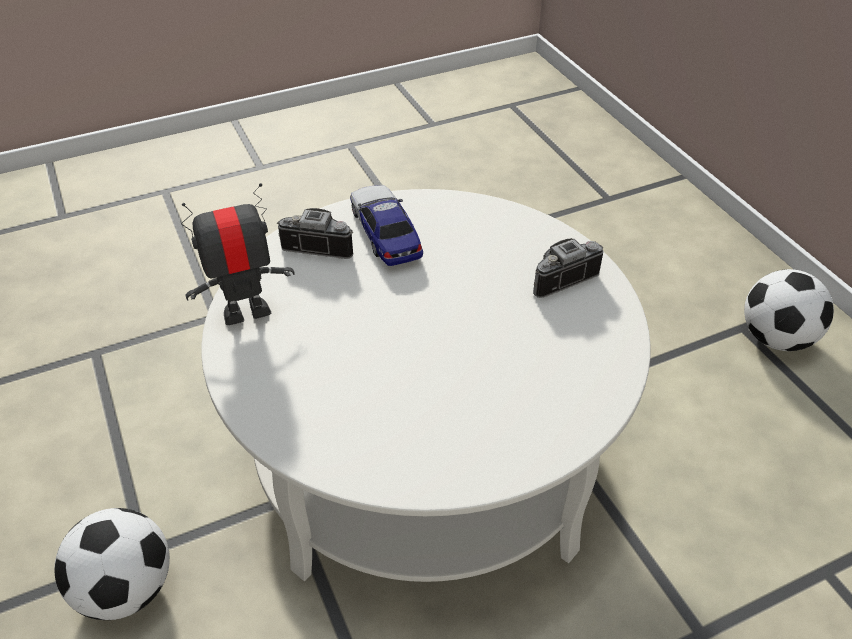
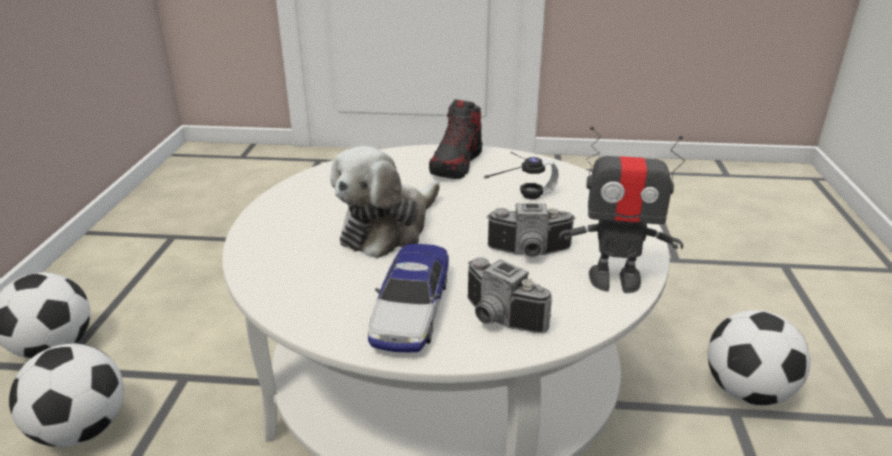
camera: 150 degrees left, 15 degrees down
(391, 392) = (514, 195): none -> headphones
(472, 294) = (388, 228): none -> plush toy
(500, 430) = (456, 164): none -> shoe
(559, 277) = (300, 218): camera -> camera (529, 253)
(650, 302) = (81, 430): none -> football

